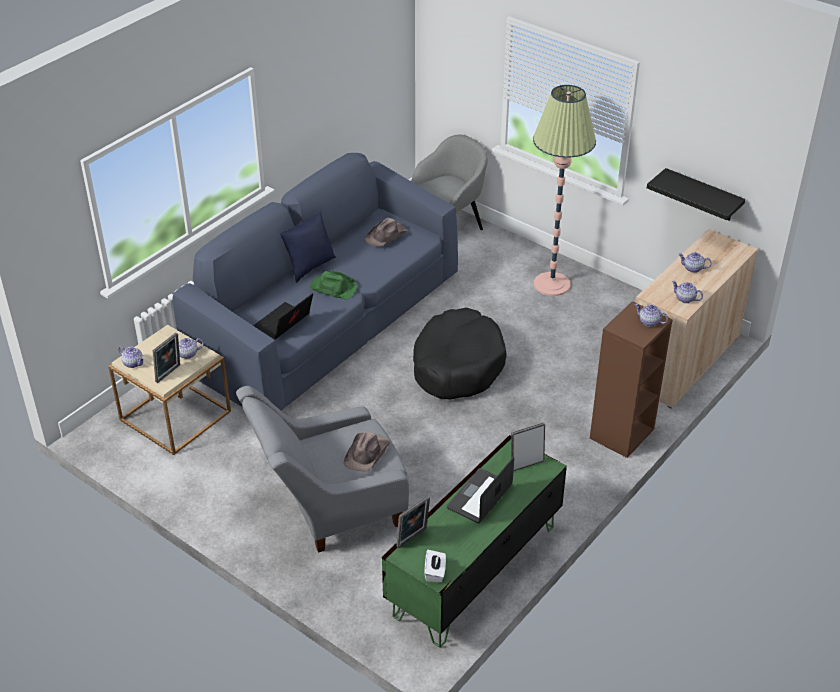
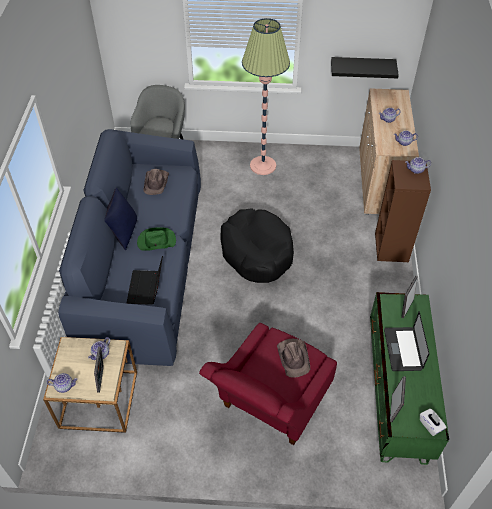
camera: 35 degrees left, 10 degrees up
(330, 507) = (270, 405): grey armchair -> red armchair

